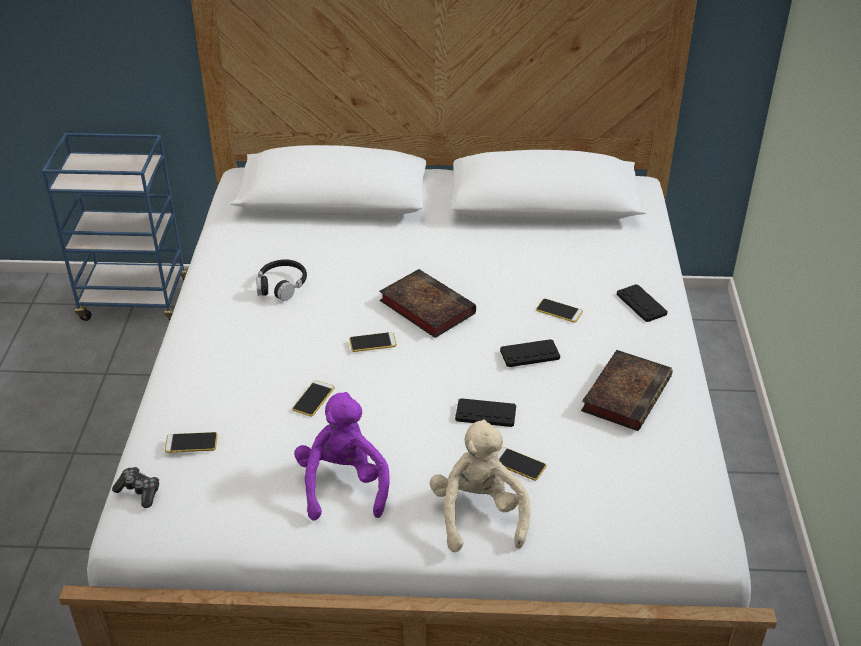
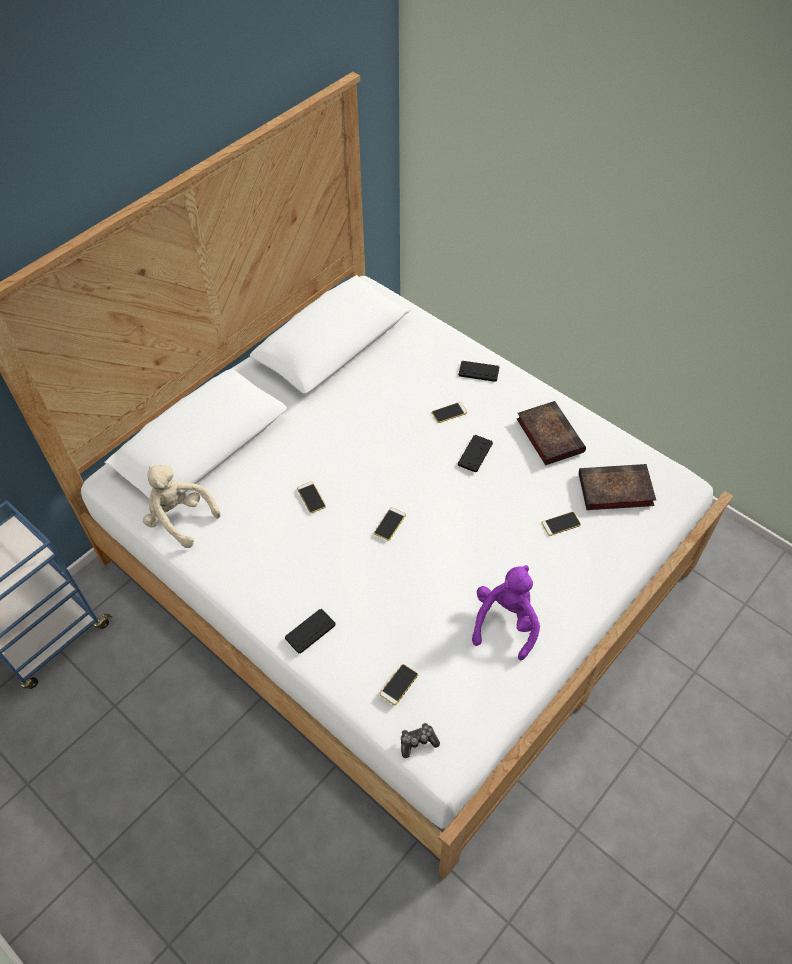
camera: 50 degrees left, 15 degrees up
(281, 285) = (275, 537): black headphones -> none
(313, 399) = (418, 590): phone -> phone (311, 497)
(343, 485) = (506, 622): purple plush toy -> purple plush toy turned 75 degrees clockwise
(424, 307) = (380, 474): book -> book (613, 490)
(478, 514) = (583, 570): beige plush toy -> beige plush toy (179, 518)
(485, 414) = (506, 510): black game controller -> black game controller (310, 631)

